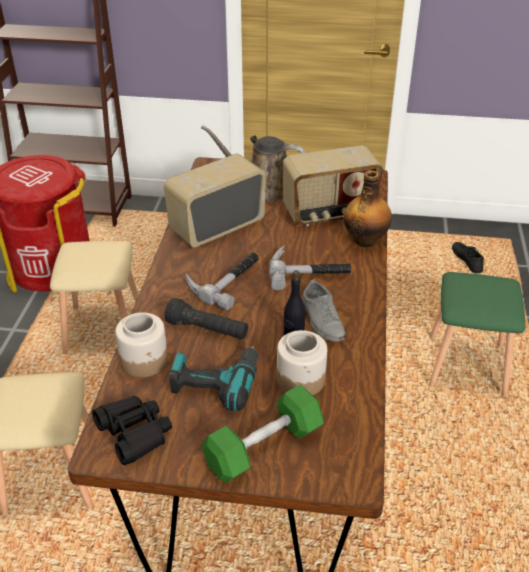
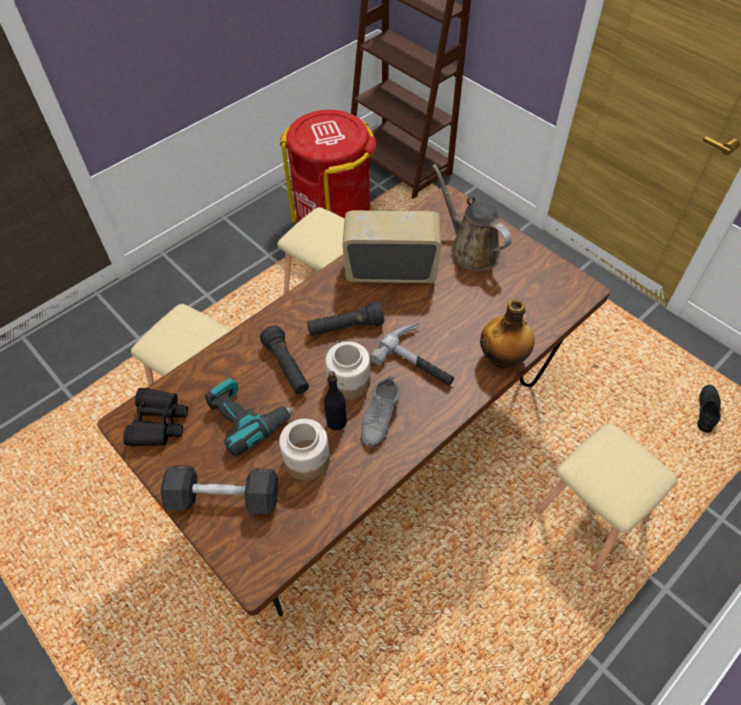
camera: 40 degrees right, 15 degrees up
(145, 361) = (220, 366): jar -> jar (349, 382)
(225, 280) = (345, 328): hammer -> black flashlight
(264, 447) = (224, 497): green dumbbell -> black dumbbell
(329, 213) = (501, 310): radio -> none
(467, 367) = (590, 517): green stool -> beige stool

